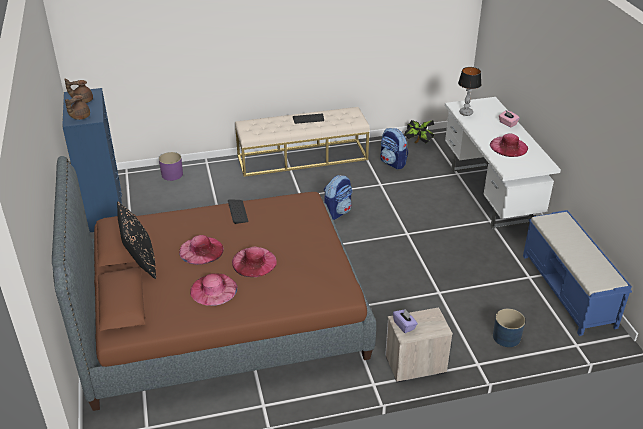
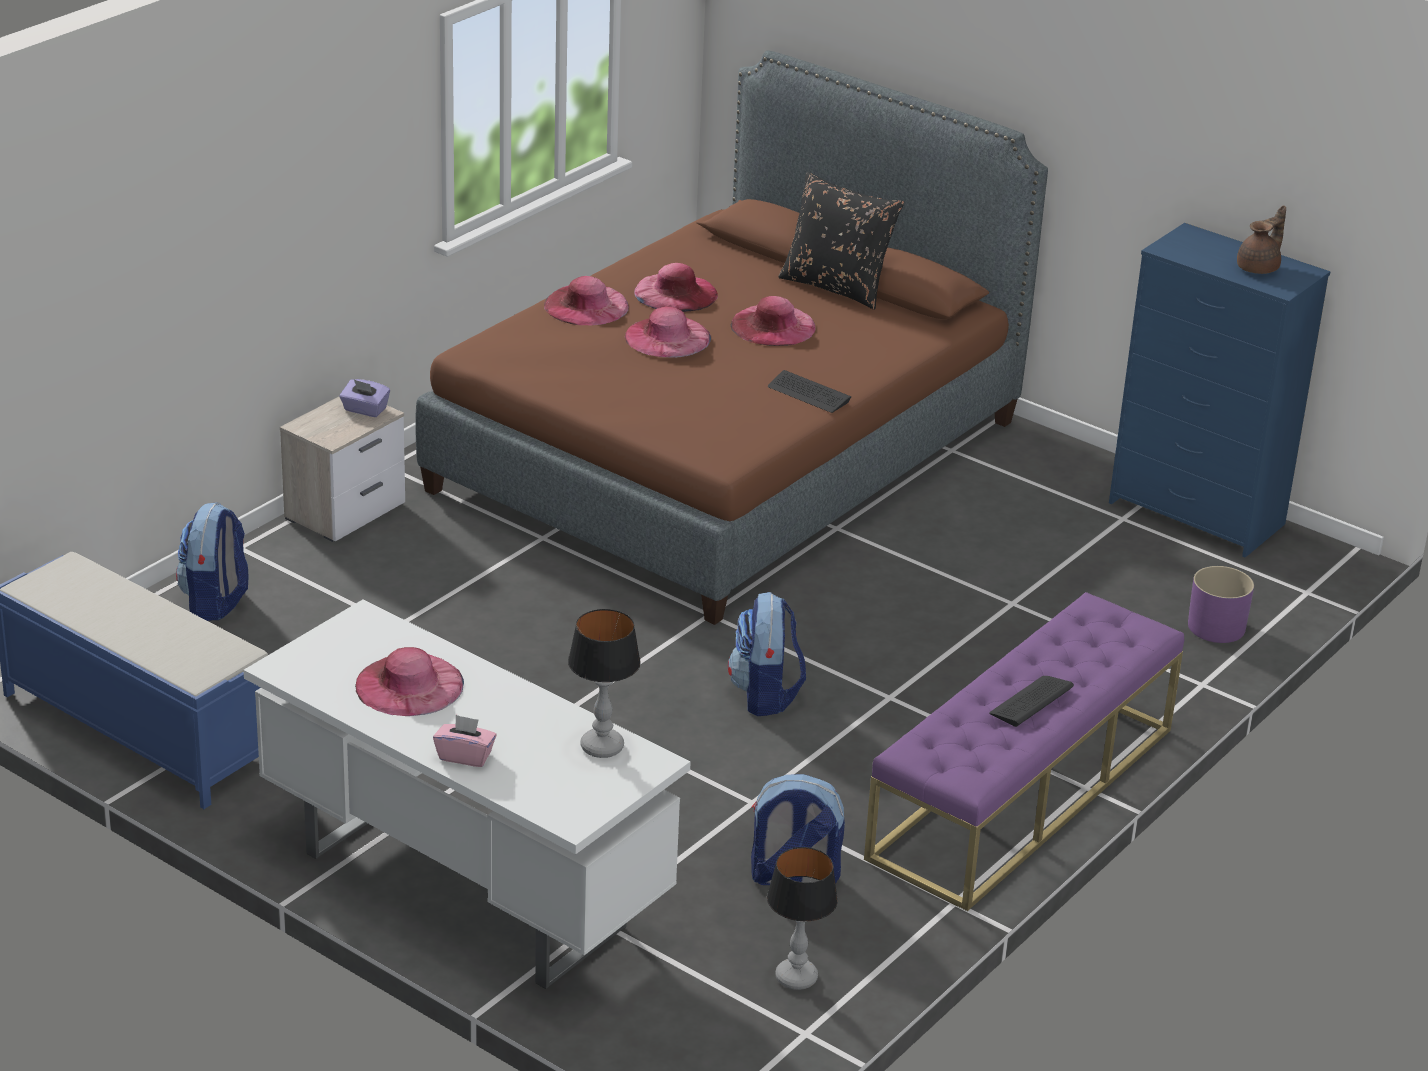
camera: 140 degrees right, 5 degrees down
(79, 117) = (1194, 243): brown teapot -> none
(263, 300) = (586, 305): none -> pink hat
(302, 157) = (1022, 793): beige bench -> purple bench
(419, 143) = (795, 978): potted plant -> table lamp
(506, 337) = (215, 603): blue planter -> backpack

